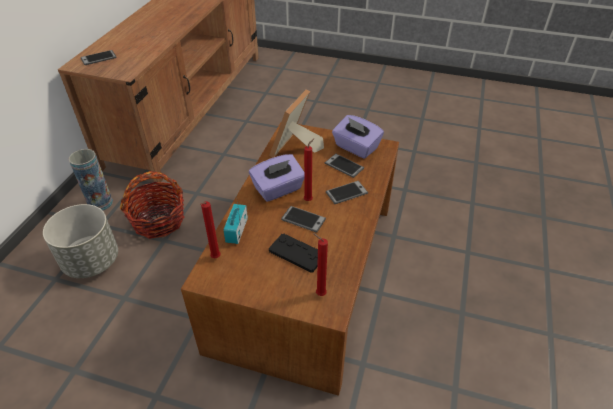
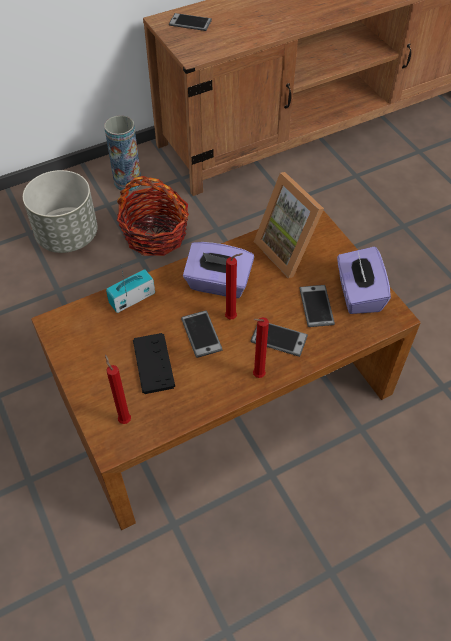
camera: 45 degrees right, 10 degrees up
(215, 258) = (85, 311): red candle -> red candle (257, 376)
(295, 149) = (290, 250): picture frame -> picture frame turned 105 degrees counterclockwise

